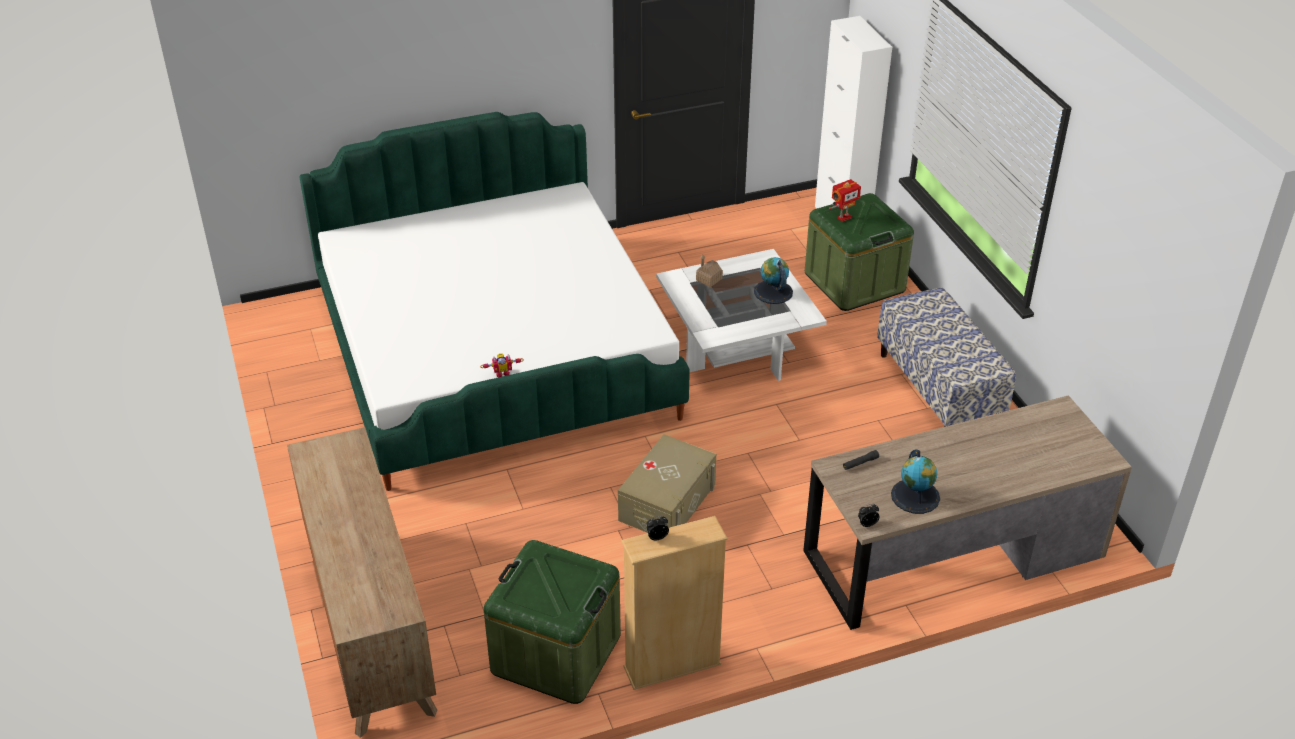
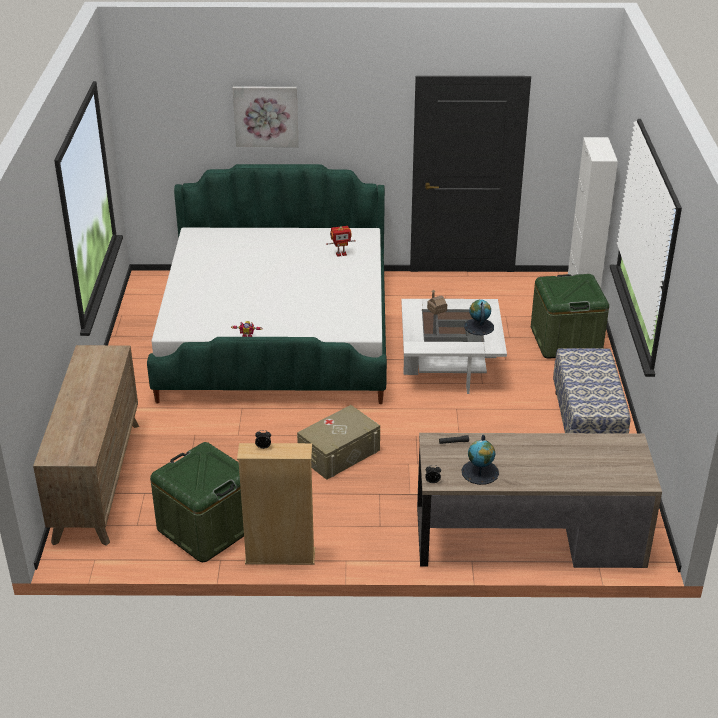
camera: 20 degrees right, 5 degrees down
(417, 59) = (266, 116): none -> picture
(843, 217) = (558, 286): toy robot -> toy robot (341, 254)

